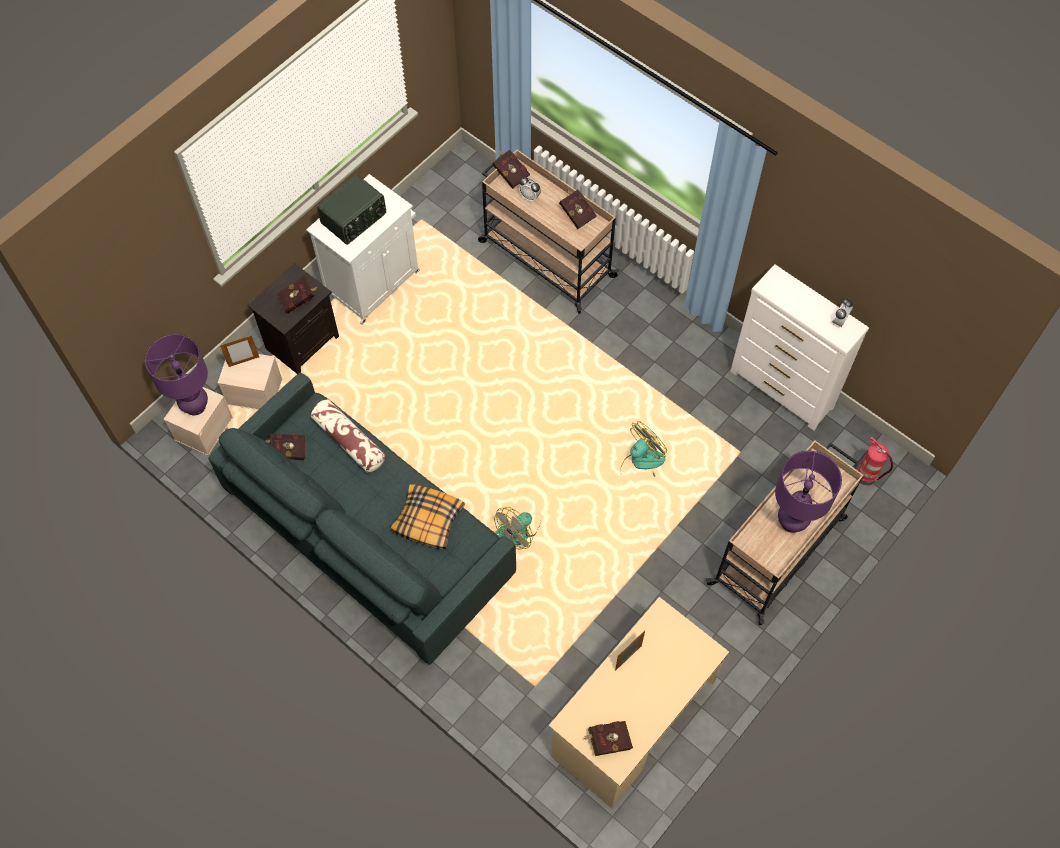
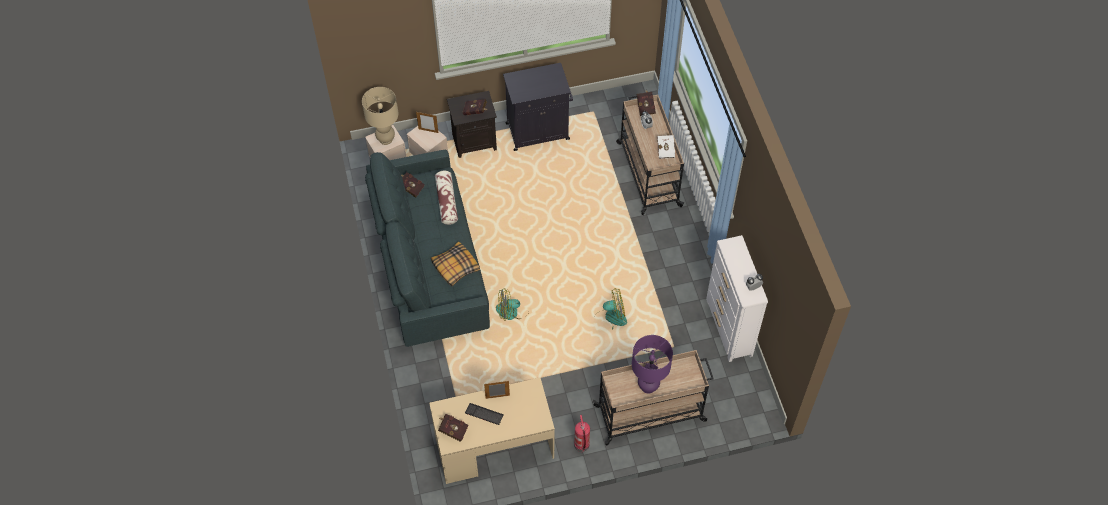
camera: 35 degrees right, 5 degrees down
(195, 406) = (385, 139): purple table lamp -> beige table lamp
(354, 219) = (533, 82): radio -> none
(373, 282) = (539, 131): white cabinet -> black cabinet
(576, 213) = (665, 149): red book -> white book
(630, 692) = (484, 414): none -> keyboard
(867, 476) = (739, 406): fire extinguisher -> fire extinguisher (582, 445)

